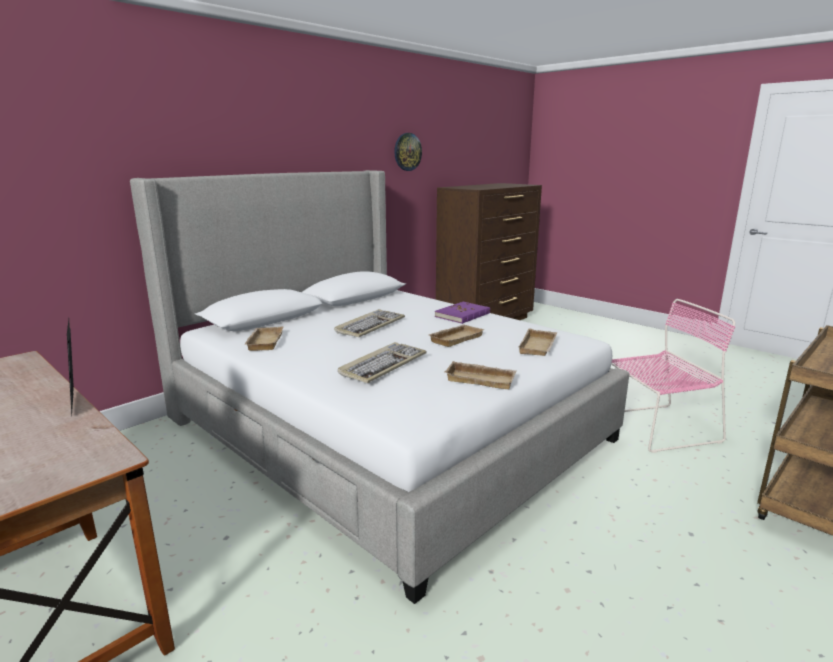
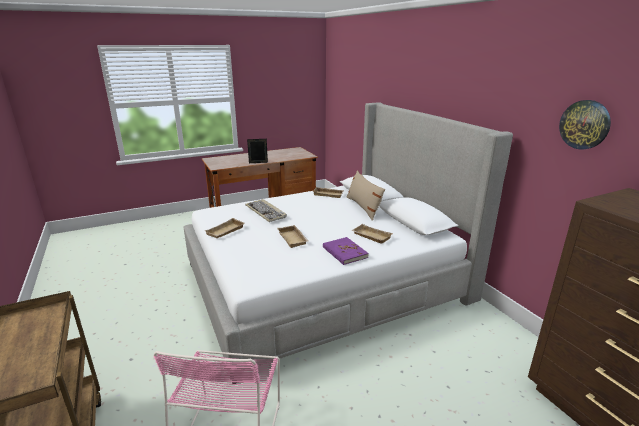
camera: 110 degrees right, 5 degrees up
(317, 319) = (363, 207): none -> beige pillow
(370, 326) = (337, 218): keyboard -> none
(539, 347) = (250, 261): beige tray -> beige tray (370, 236)

